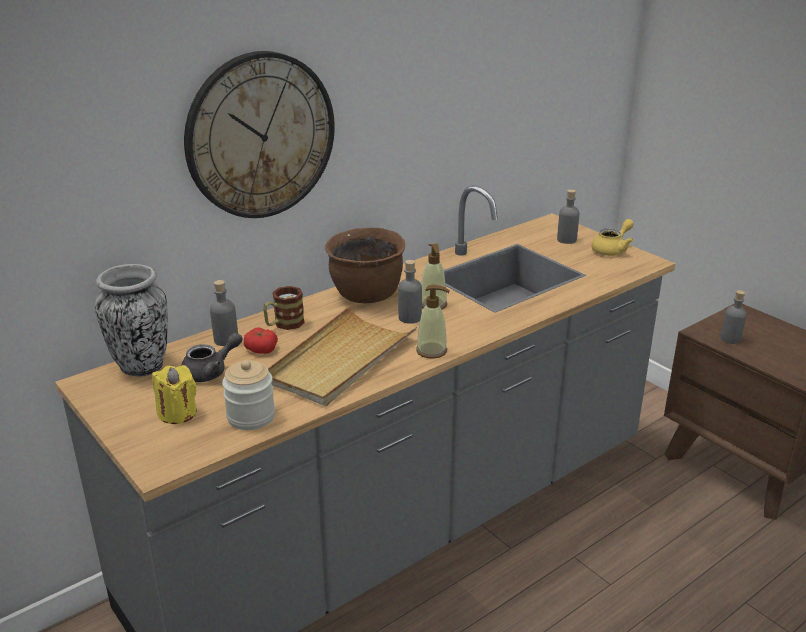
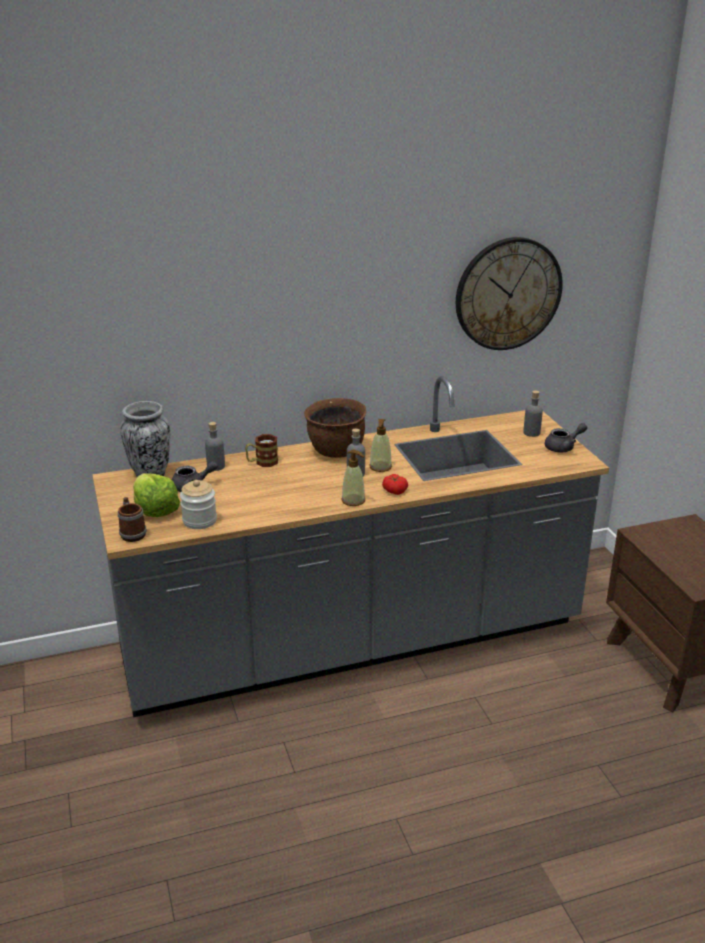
camera: 20 degrees right, 0 degrees up
(164, 454) = (132, 533): none -> mug
(177, 413) = (155, 509): yellow candle -> lettuce
(260, 136) = (260, 320): wall clock -> wall clock (508, 294)
(261, 349) = (235, 477): tomato -> tomato (394, 490)
(340, 360) = (283, 495): beige tray -> none
(612, 250) = (563, 447): yellow teapot -> grey teapot
(730, 339) = (659, 543): grey bottle -> none

